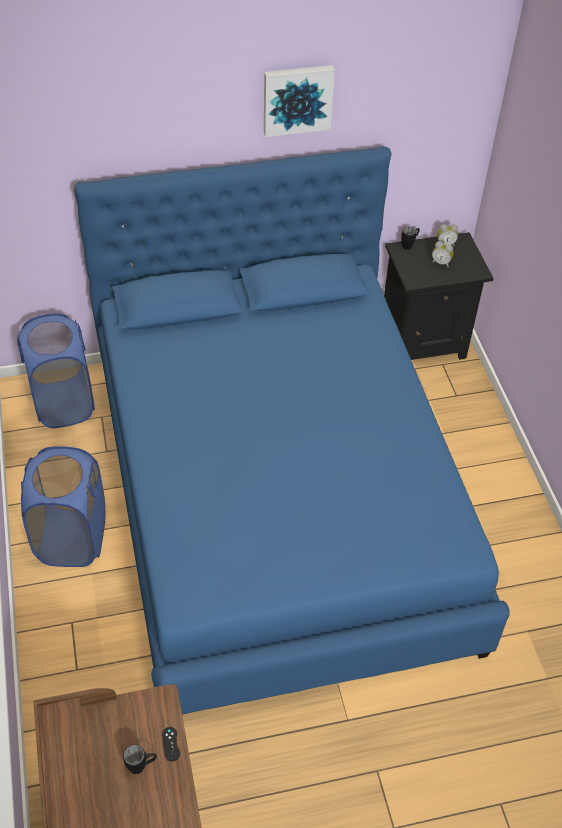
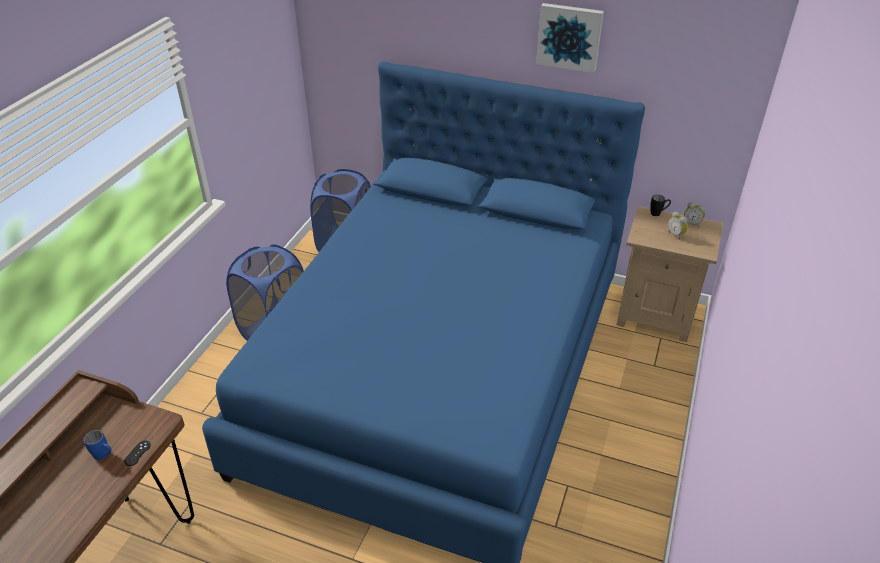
camera: 35 degrees right, 10 degrees down
(142, 766) = (104, 456): black mug -> blue mug
(424, 343) = (656, 317): black nightstand -> beige nightstand

